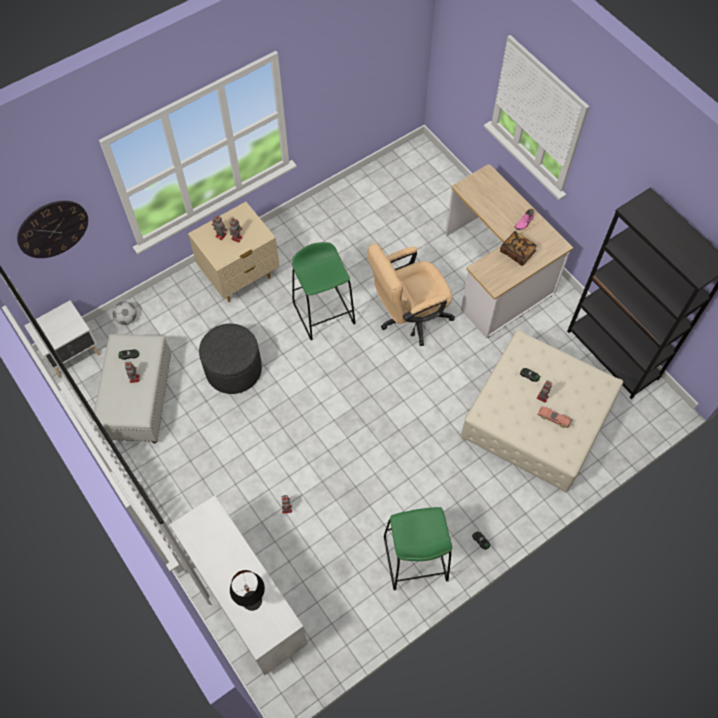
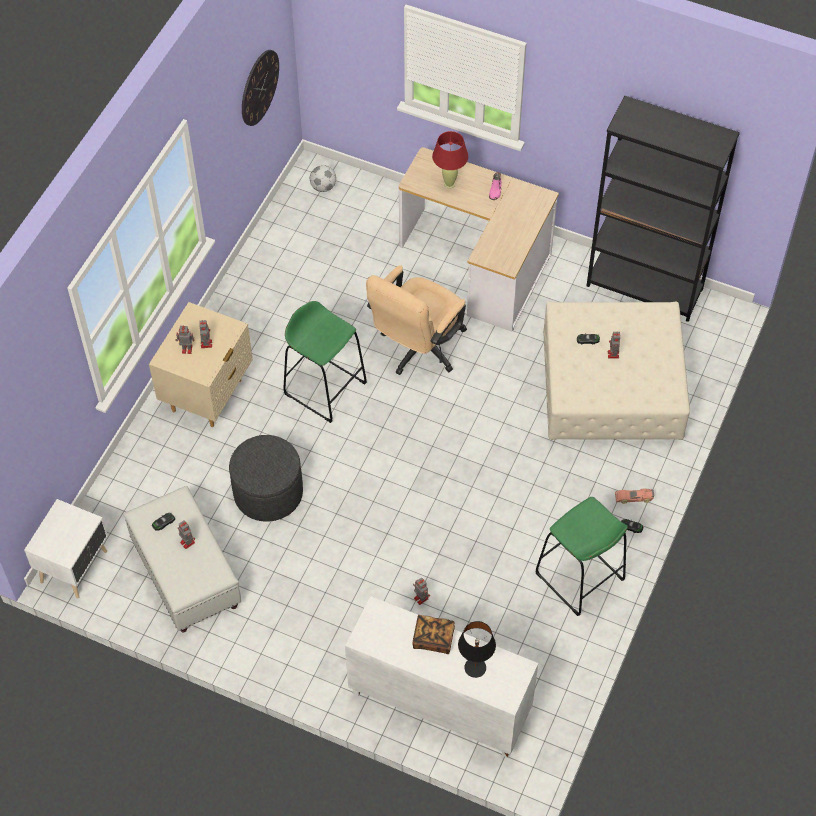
camera: 30 degrees left, 5 degrees down
(52, 229) = (39, 412): wall clock -> wall clock (259, 87)
(127, 319) = (110, 500): football -> football (323, 187)
(491, 201) = (449, 184): none -> red table lamp
(517, 253) = (508, 223): book -> book (433, 639)
(554, 418) = (636, 369): toy car -> toy car (634, 497)

